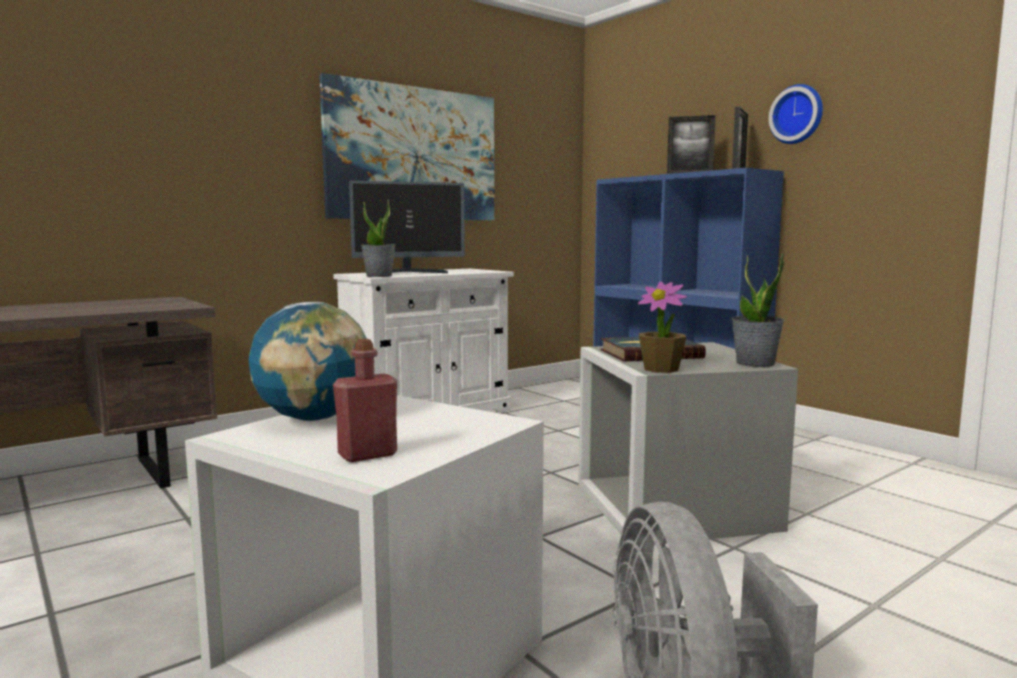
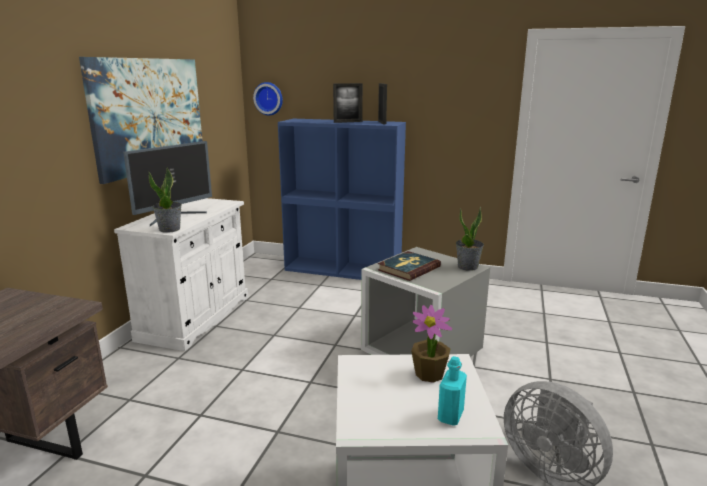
camera: 35 degrees left, 10 degrees up
(314, 418) = (363, 395): globe -> none
(367, 455) = (450, 416): red bottle -> turquoise bottle
(661, 369) = (438, 284): potted plant -> potted plant (429, 374)
(797, 115) = (412, 87): wall clock -> wall clock (269, 98)

